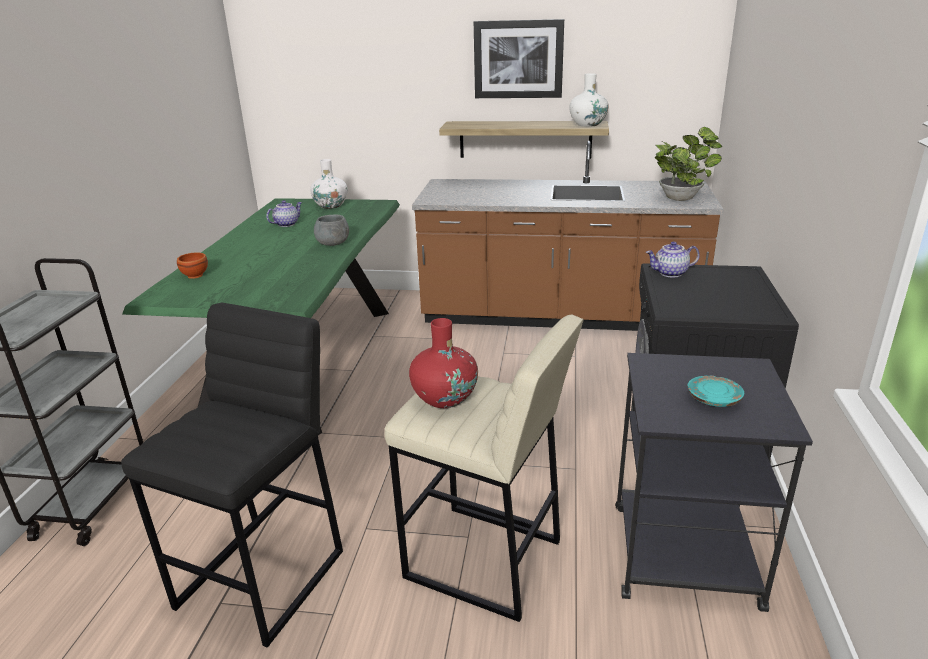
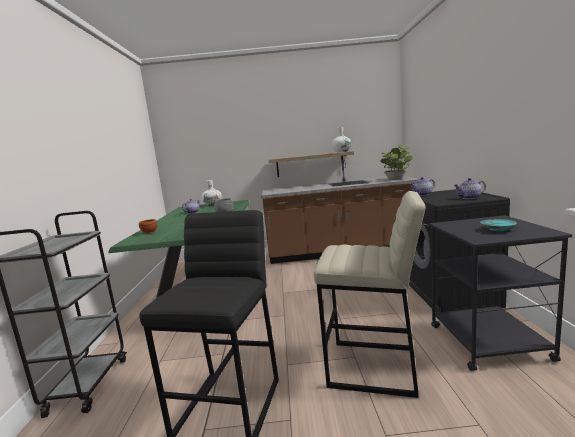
camera: 10 degrees left, 15 degrees down
(444, 398) = (342, 253): red vase -> none
(518, 59) = (302, 125): picture -> none
(734, 306) = (469, 198): none -> teapot

